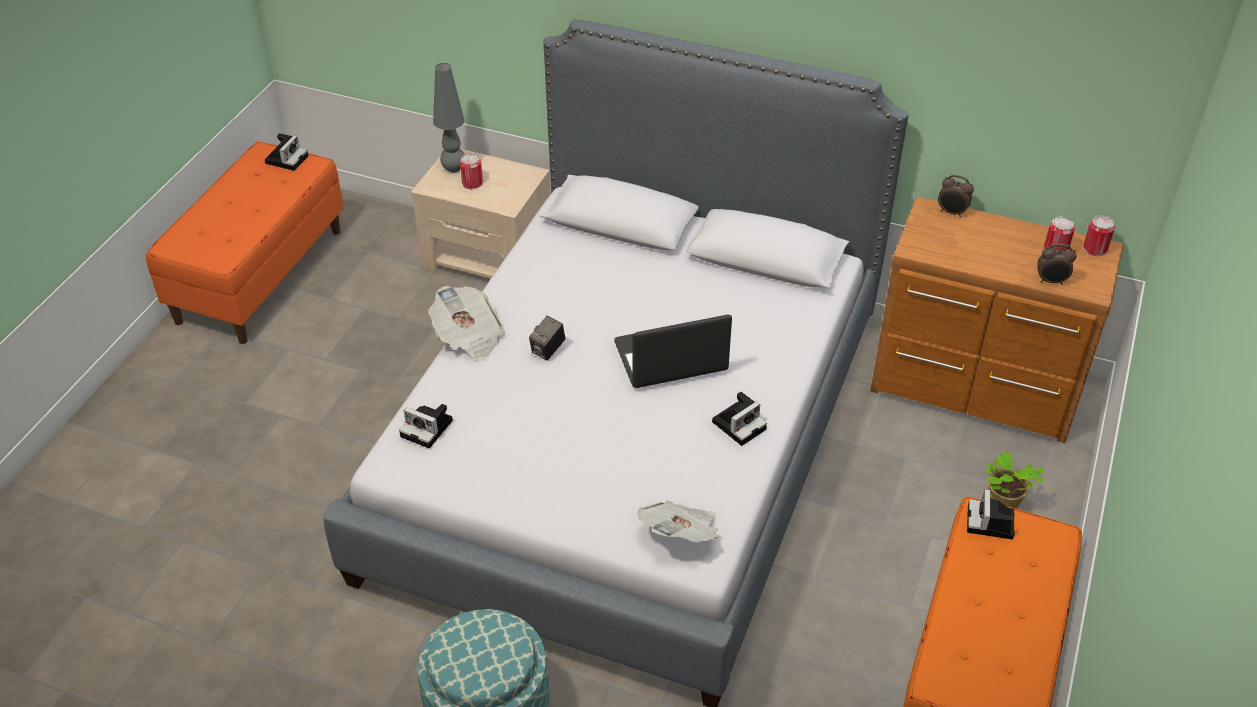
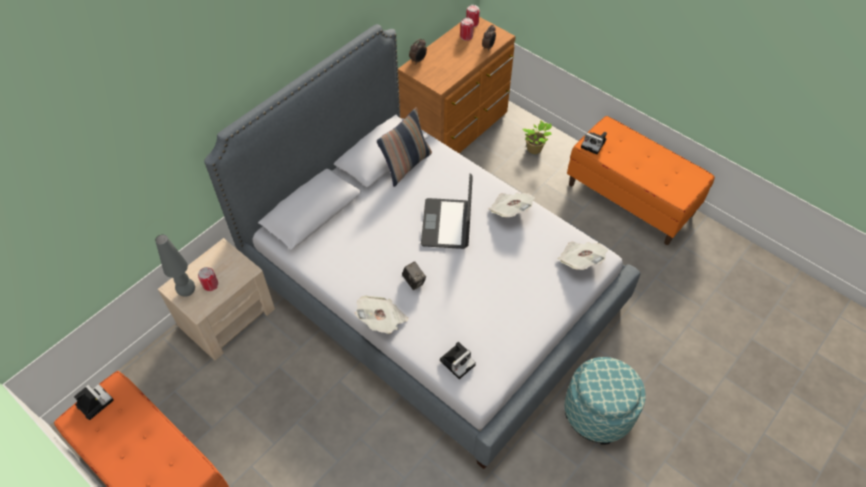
camera: 70 degrees left, 10 degrees up
(739, 424) = (510, 210): camera -> newspaper
(761, 286) = (406, 165): none -> pillow

